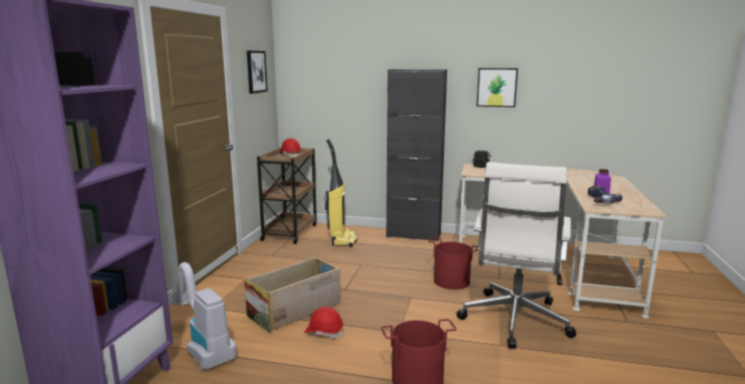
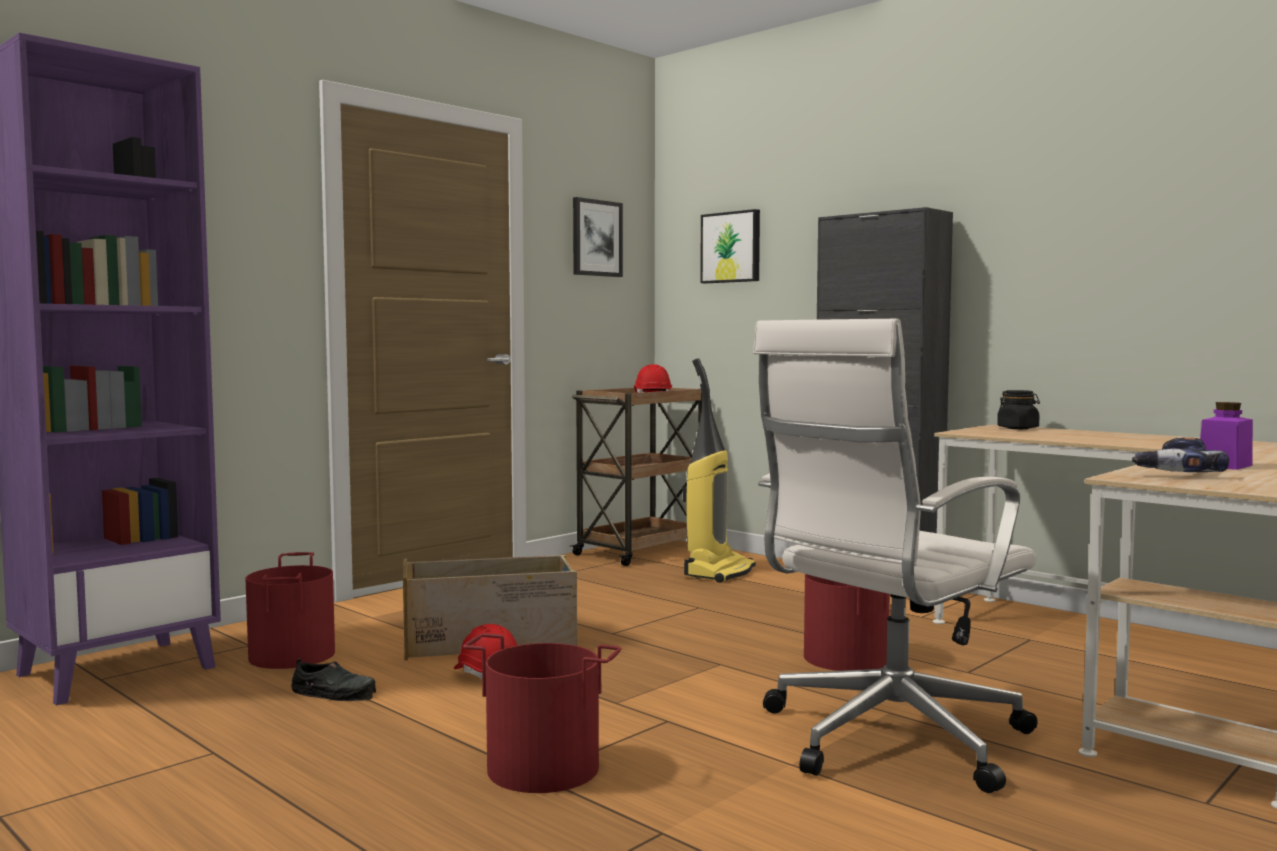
camera: 30 degrees right, 10 degrees down
(203, 347) = (290, 655): vacuum cleaner -> red bucket
(263, 365) = (334, 693): none -> black shoe
(496, 87) = (1064, 244): picture -> picture (731, 247)

